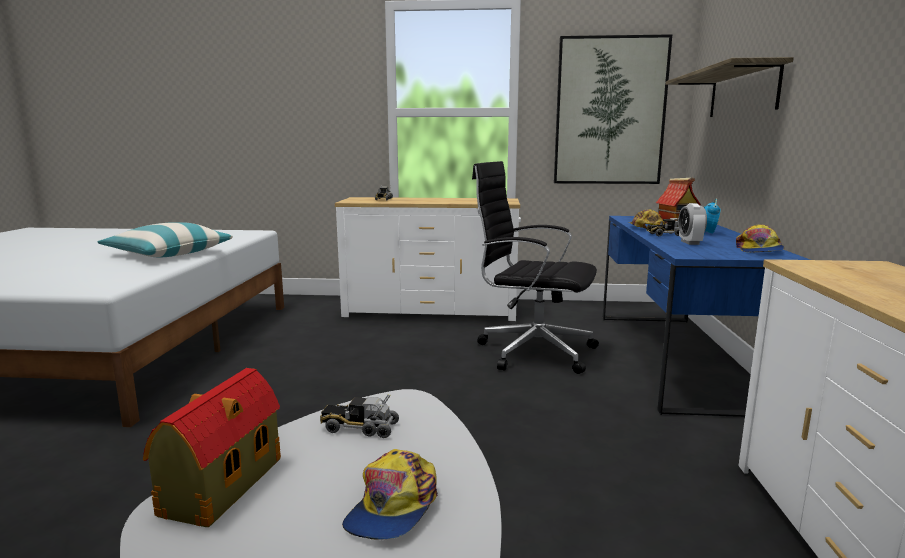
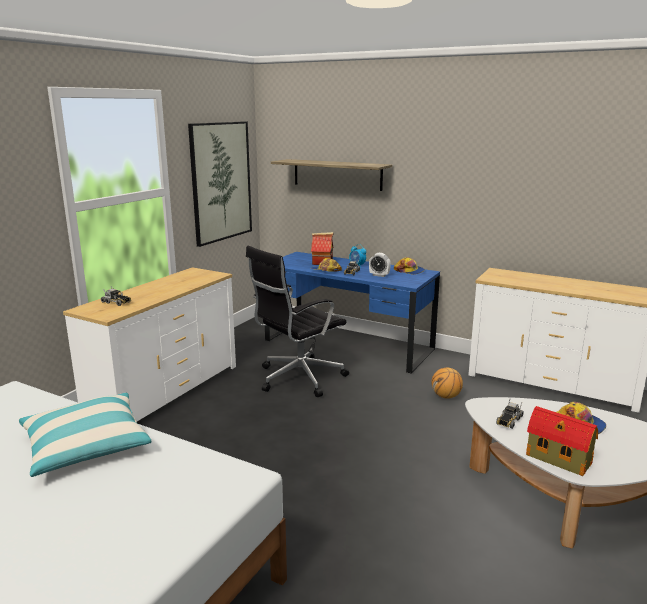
camera: 65 degrees left, 5 degrees up
(622, 456) = (446, 396): none -> basketball

